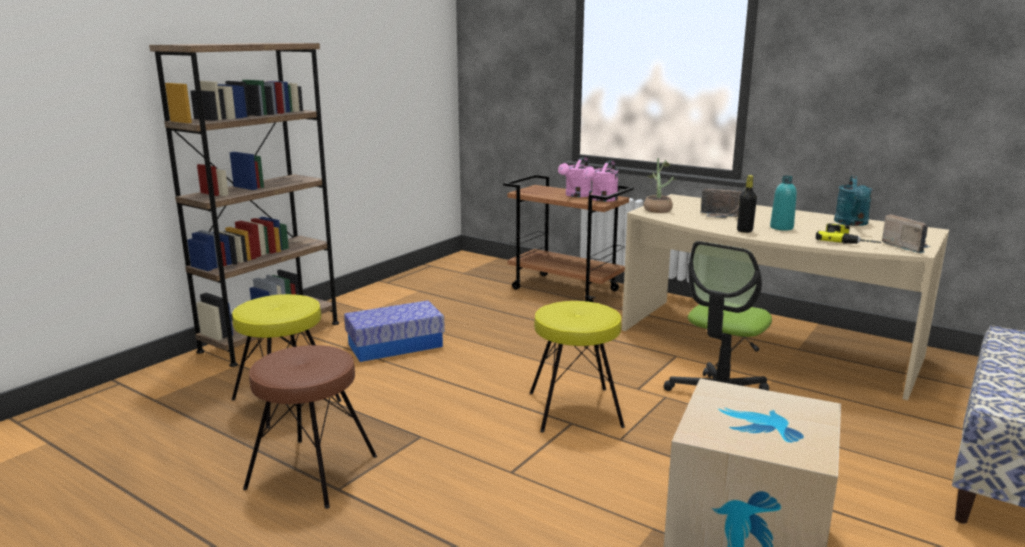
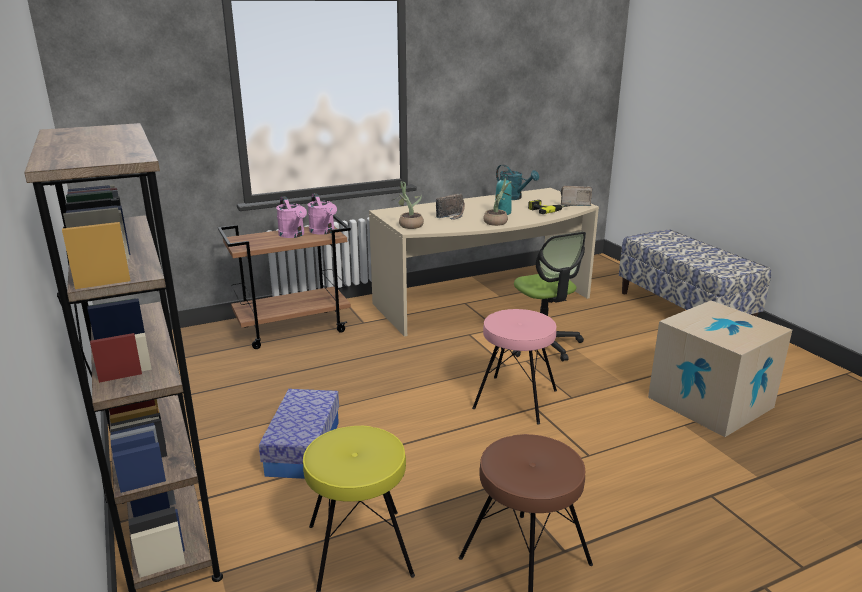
camera: 60 degrees left, 5 degrees up
(575, 409) = (516, 399): yellow stool -> pink stool
(744, 231) = (498, 222): black bottle -> potted plant

